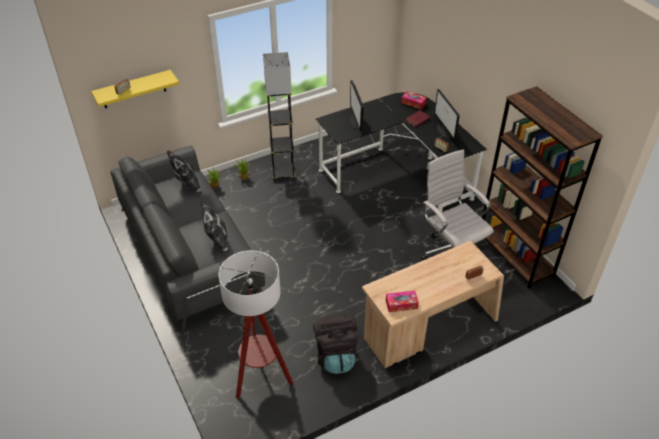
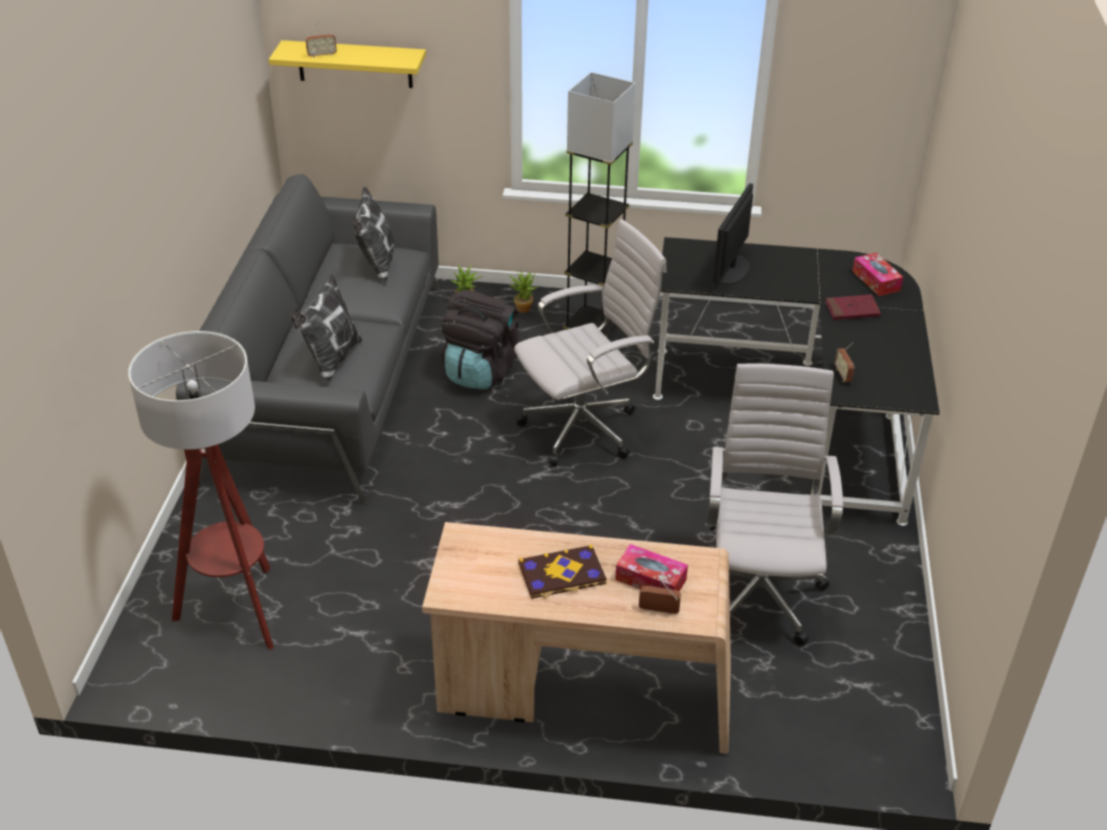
camera: 35 degrees right, 5 degrees down
(323, 219) = (585, 428): none -> white office chair
(335, 356) = (380, 646): black backpack -> black backpack (480, 371)
(401, 304) = (477, 584): tissue box -> tissue box (650, 580)
(427, 282) = (562, 574): none -> book
(445, 131) = (887, 349): monitor -> none
(515, 256) = (888, 663): brown bookcase -> none

